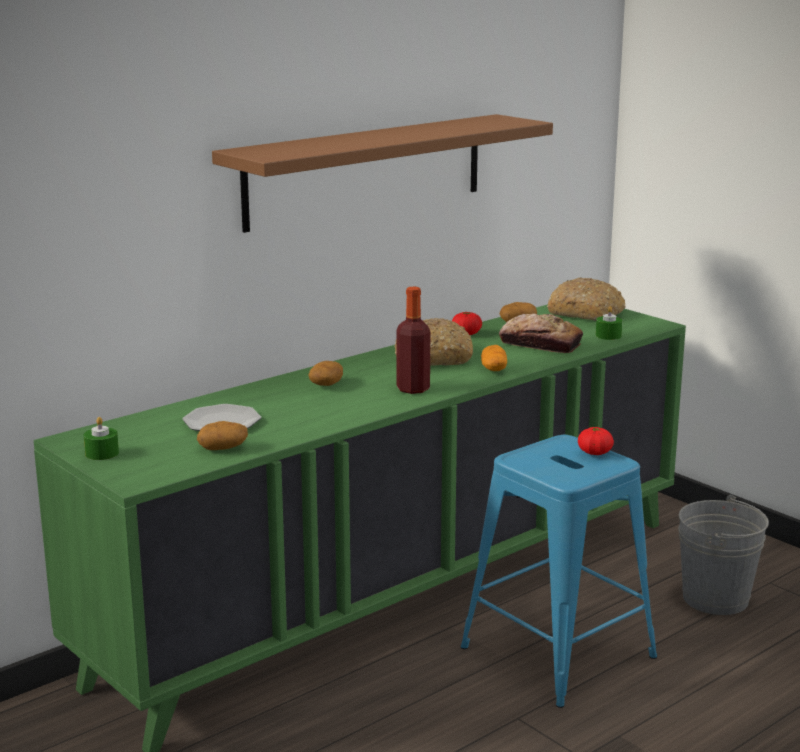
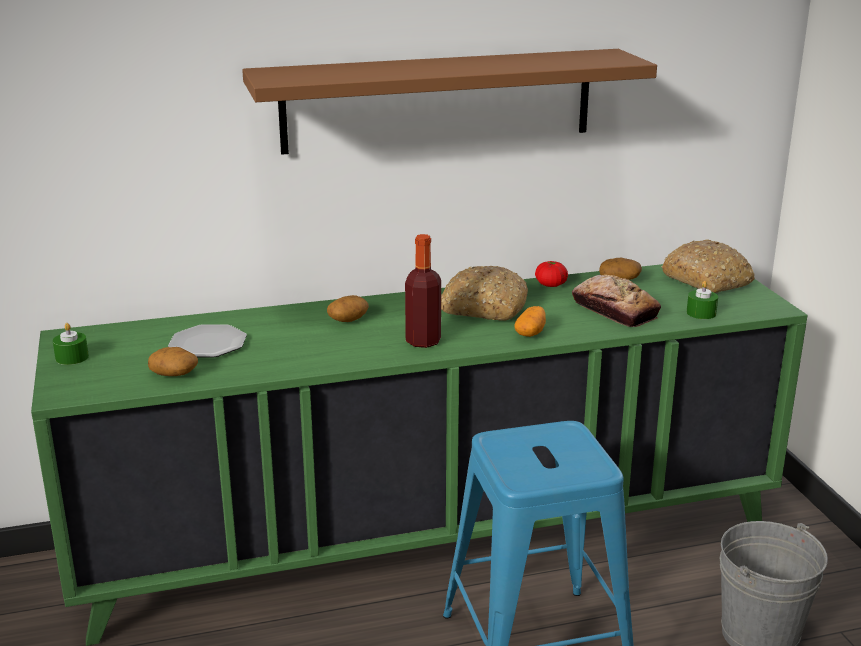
camera: 25 degrees right, 5 degrees up
(595, 453) = (584, 452): tomato -> none

